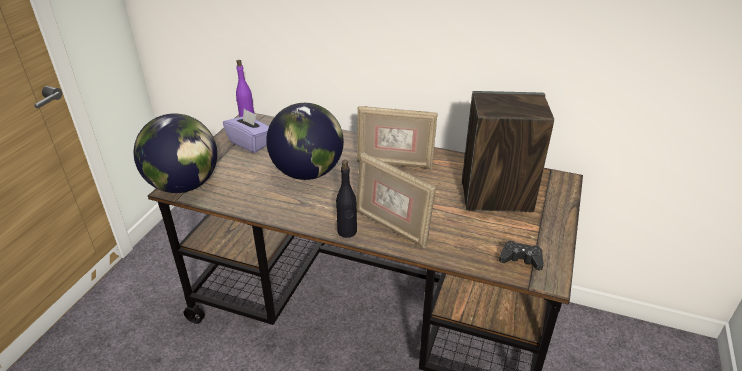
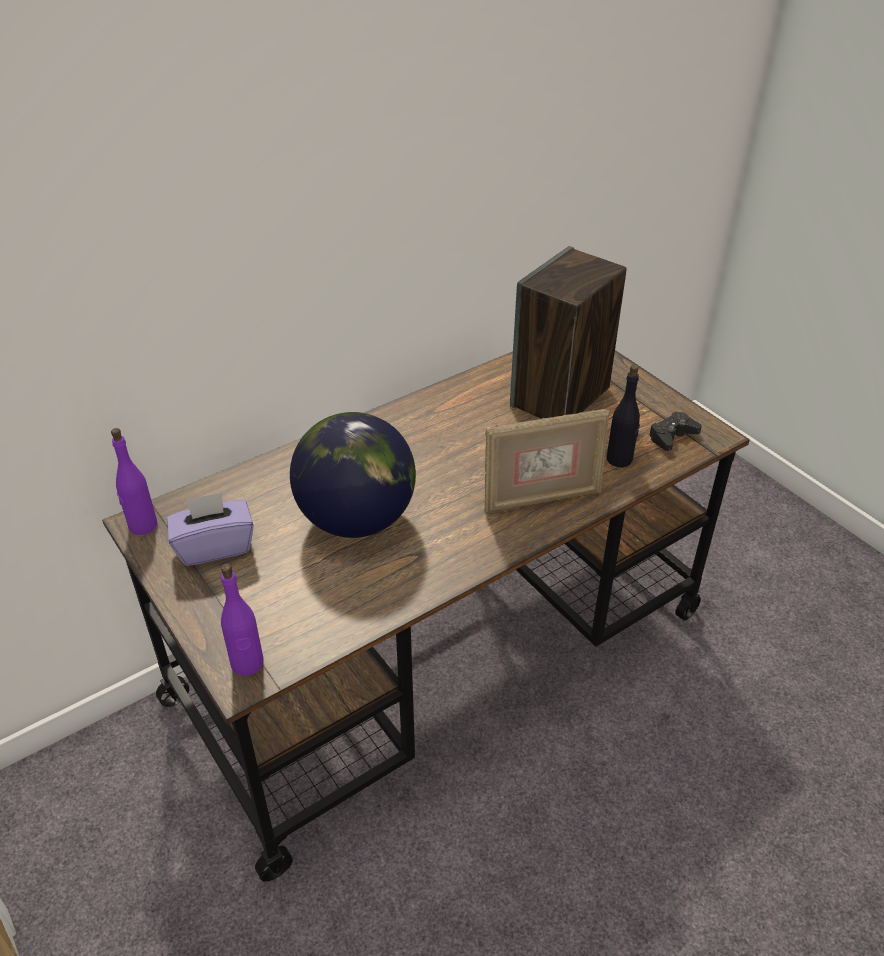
camera: 55 degrees left, 5 degrees up
(184, 185) = (247, 663): globe -> purple bottle
(347, 231) = (517, 539): black bottle -> black bottle (619, 459)
(394, 163) = (418, 437): picture frame -> none

